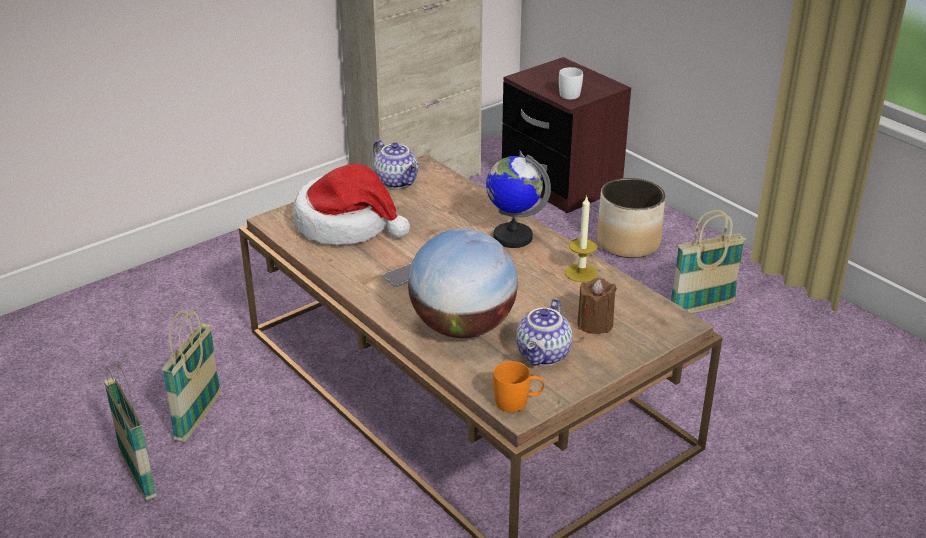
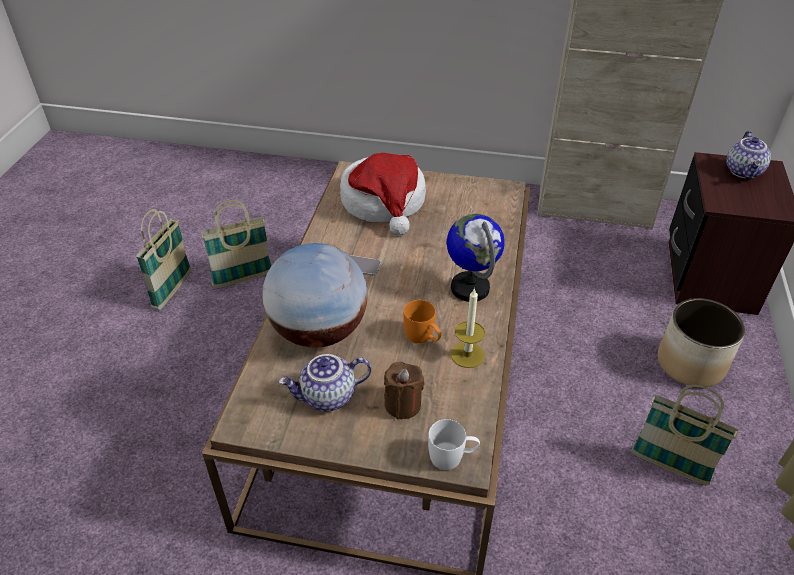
camera: 50 degrees right, 10 degrees up
(397, 181) = (468, 191): teapot -> teapot (744, 172)
(518, 402) = (251, 417): orange mug -> orange mug (423, 337)
(572, 94) = (732, 198): white mug -> white mug (452, 457)

